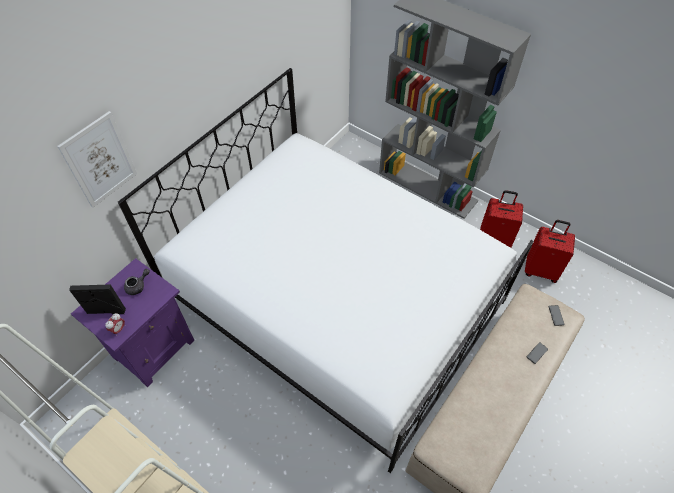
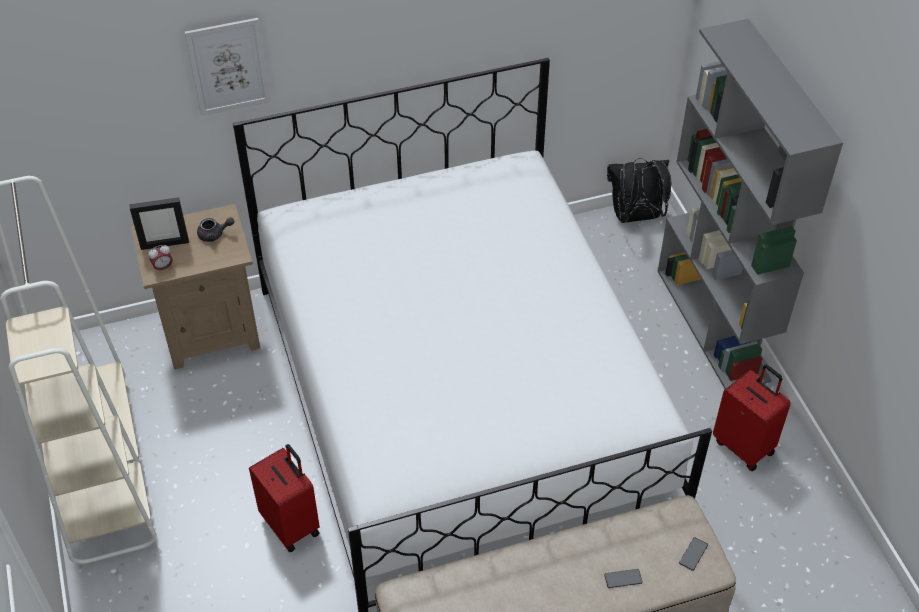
camera: 35 degrees right, 5 degrees down
(106, 311) = (164, 243): picture frame -> picture frame turned 135 degrees clockwise
(155, 348) = (212, 333): purple nightstand -> beige nightstand
(344, 150) = (635, 217): none -> black backpack
(540, 270) = (778, 520): red suitcase -> red suitcase (292, 524)

